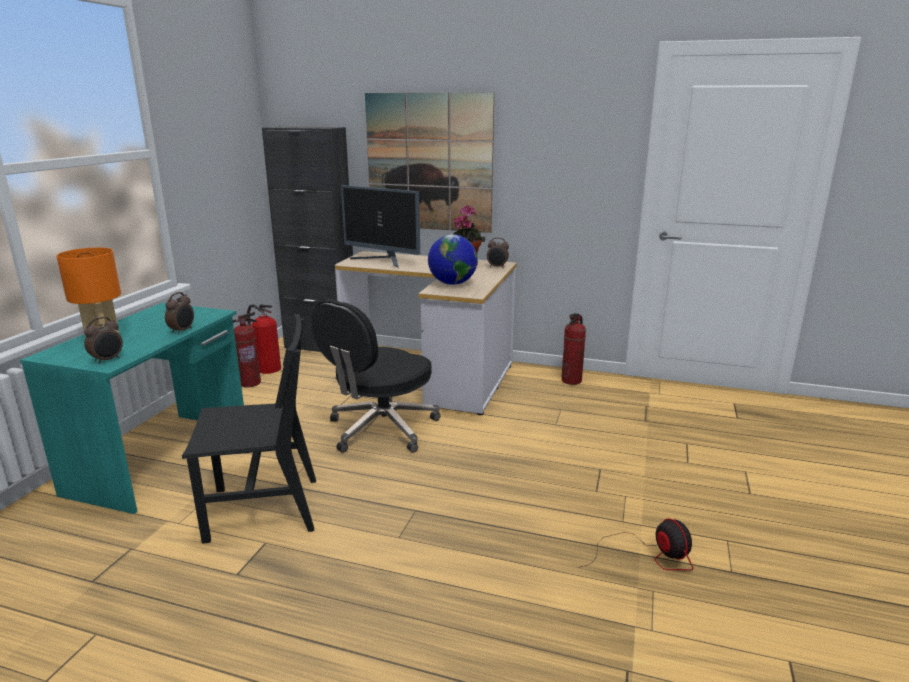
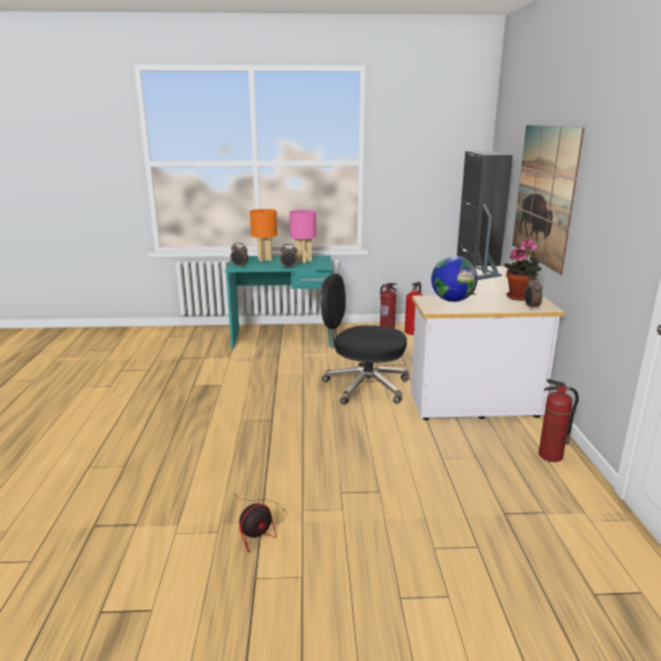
camera: 70 degrees right, 0 degrees up
(164, 319) = (303, 261): none -> pink table lamp
(263, 509) = (249, 376): black chair -> none

